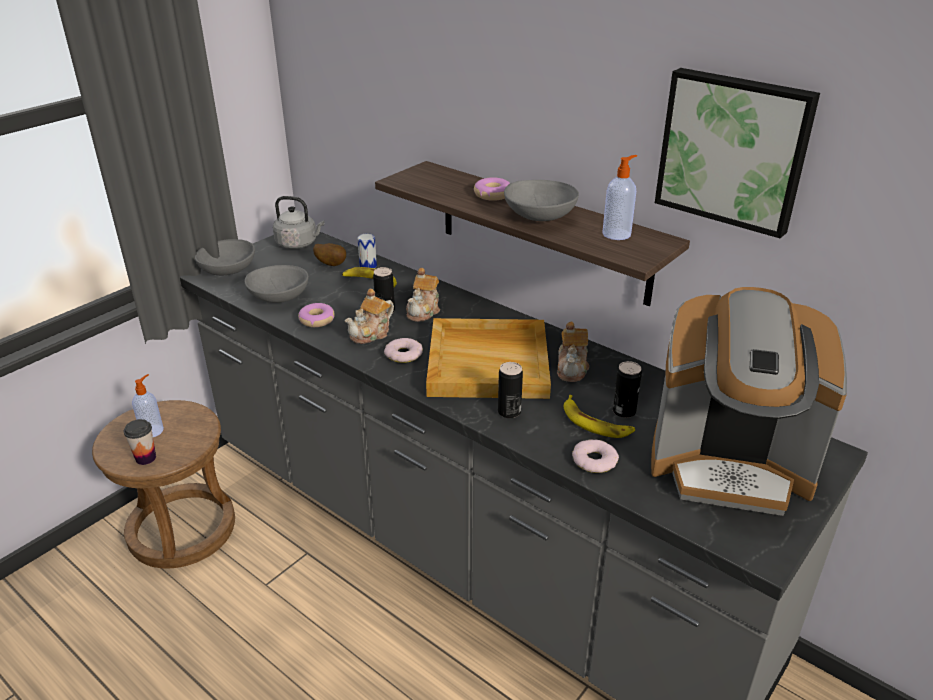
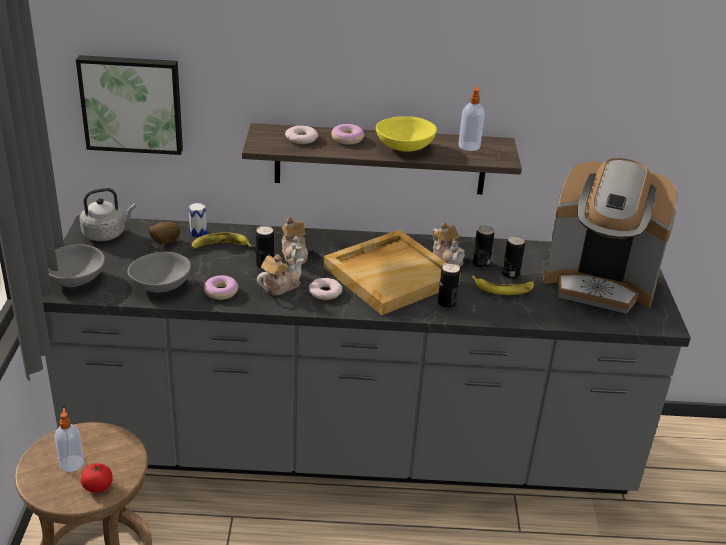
camera: 40 degrees left, 0 degrees up
(146, 458) = (98, 486): cup -> tomato
(371, 333) = (280, 286): teapot -> teapot turned 135 degrees counterclockwise
(539, 217) = (405, 148): grey bowl -> yellow bowl
(594, 460) = (530, 311): donut -> donut (301, 138)
(603, 387) = (480, 264): none -> can
(729, 465) = (599, 283): coffee machine -> coffee machine turned 45 degrees clockwise
(734, 150) = (545, 68): picture -> picture (132, 103)

